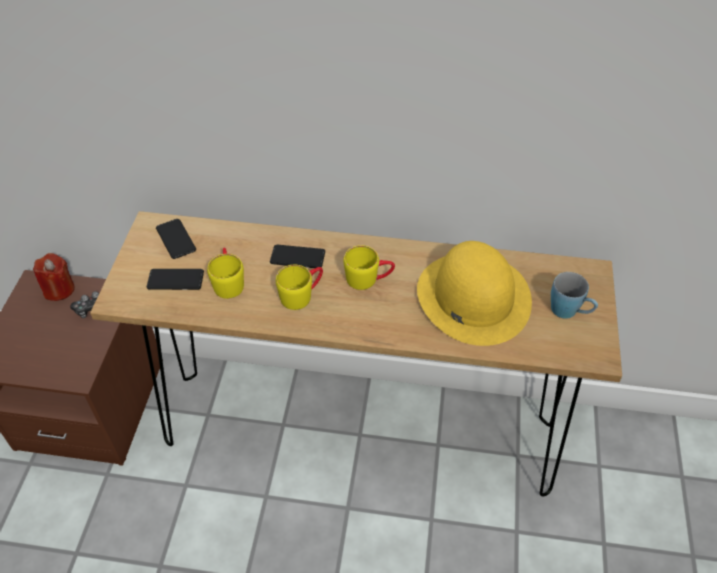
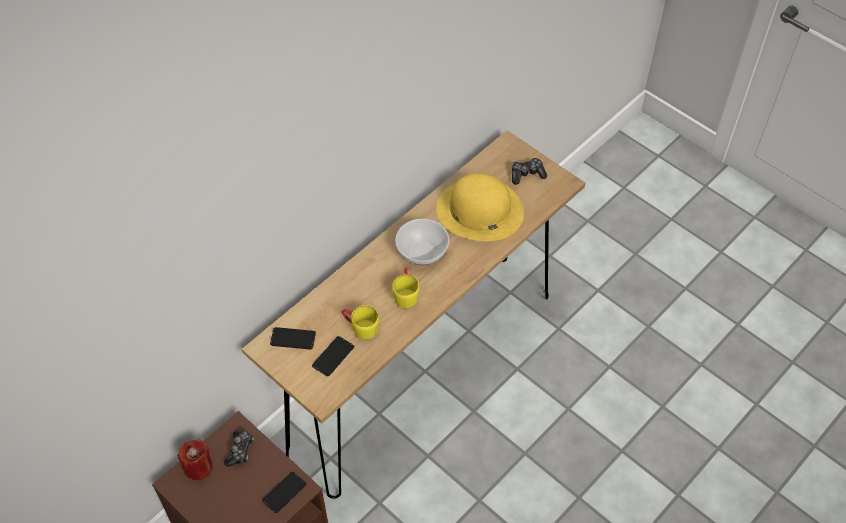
camera: 55 degrees left, 5 degrees up
(297, 257) = (371, 279): phone -> phone (284, 492)
(369, 278) = (422, 252): yellow mug -> bowl
(569, 312) = (527, 174): blue mug -> game controller

